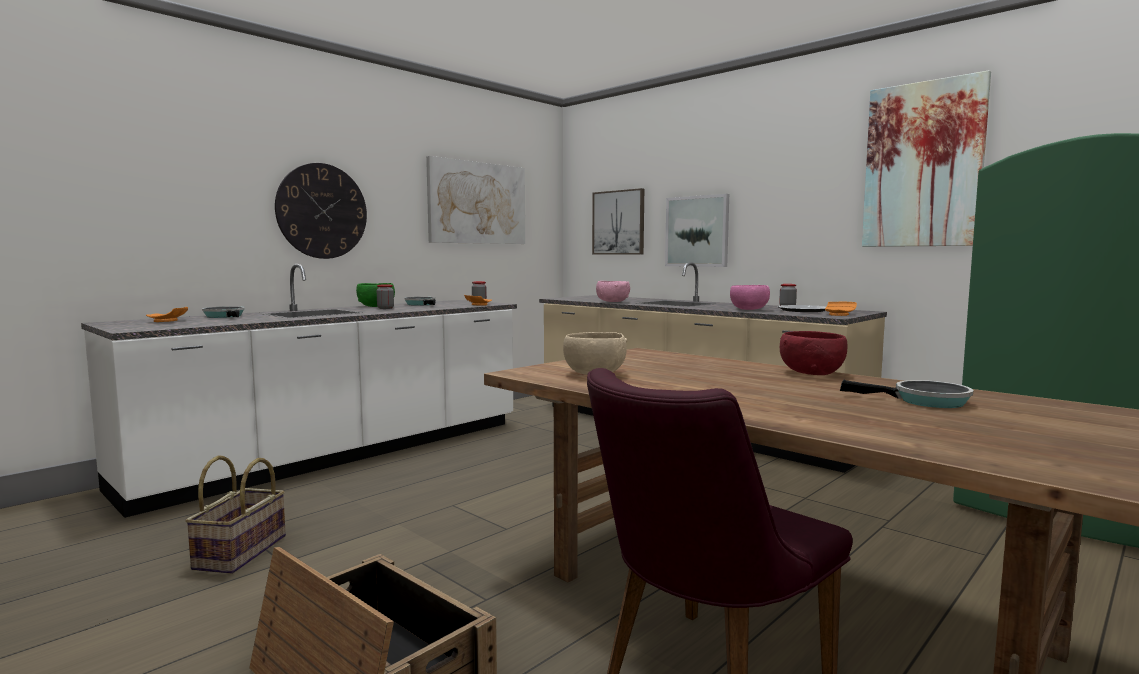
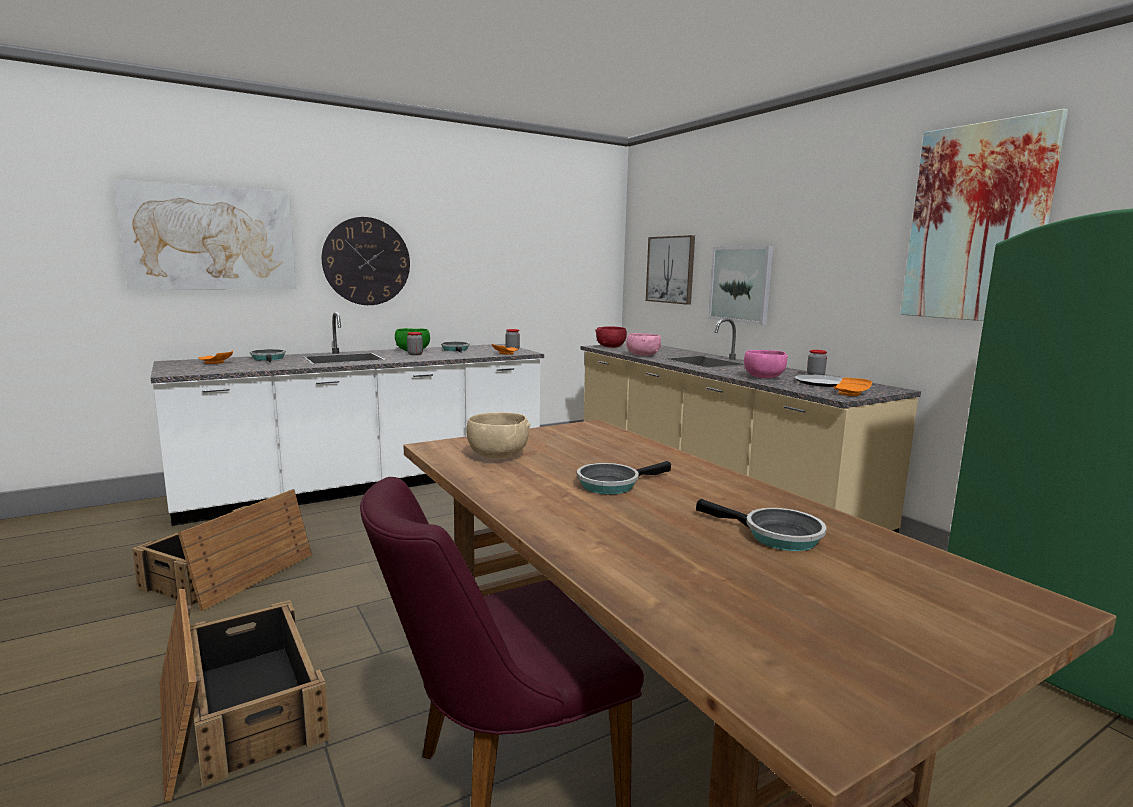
camera: 15 degrees right, 5 degrees up
(242, 553) = (229, 572): basket -> crate
(477, 203) = (527, 249): picture -> picture (211, 238)
(735, 383) = (612, 484): none -> frying pan
(811, 373) = (718, 476): red bowl -> red bowl (610, 347)

